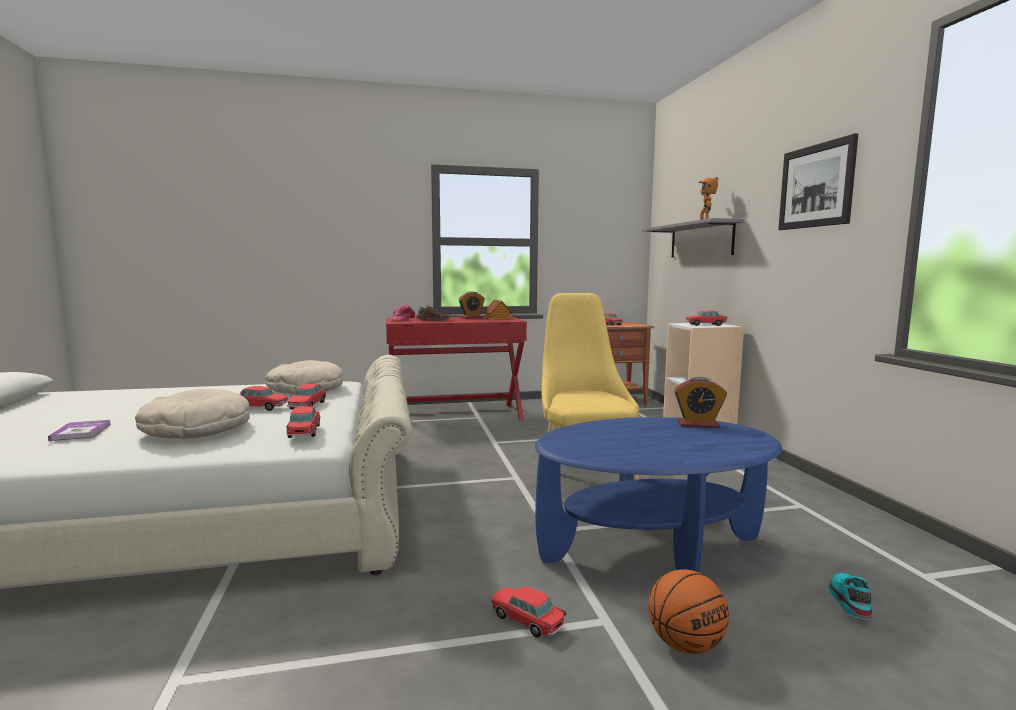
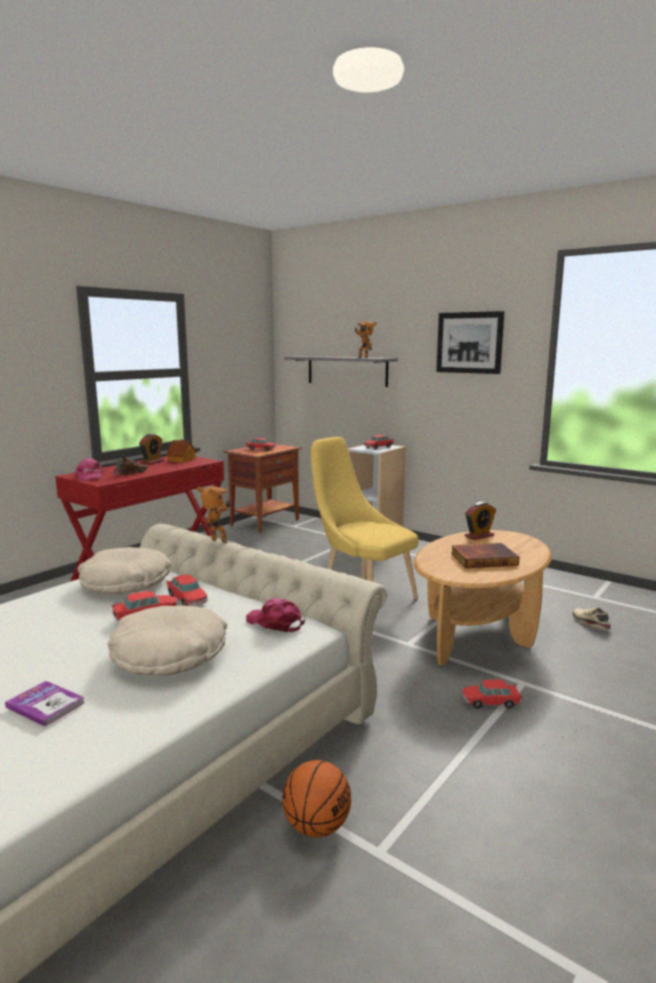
camera: 40 degrees left, 5 degrees up
(304, 431) = (275, 623): toy car -> pink cap
(382, 368) = (217, 542): none -> toy robot
(642, 442) = (483, 558): none -> book
(653, 550) = (478, 632): blue coffee table -> brown coffee table
(685, 645) = (569, 676): basketball -> basketball (317, 826)
(848, 601) = (589, 623): turquoise shoe -> beige shoe

